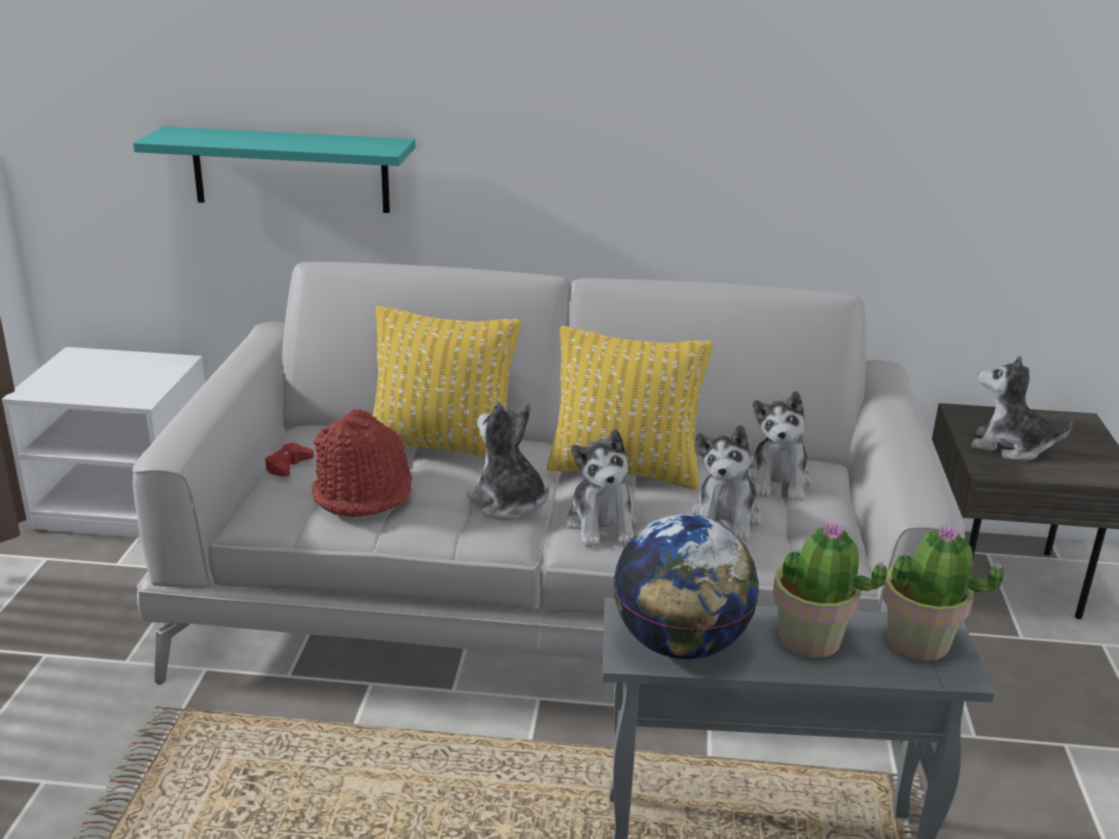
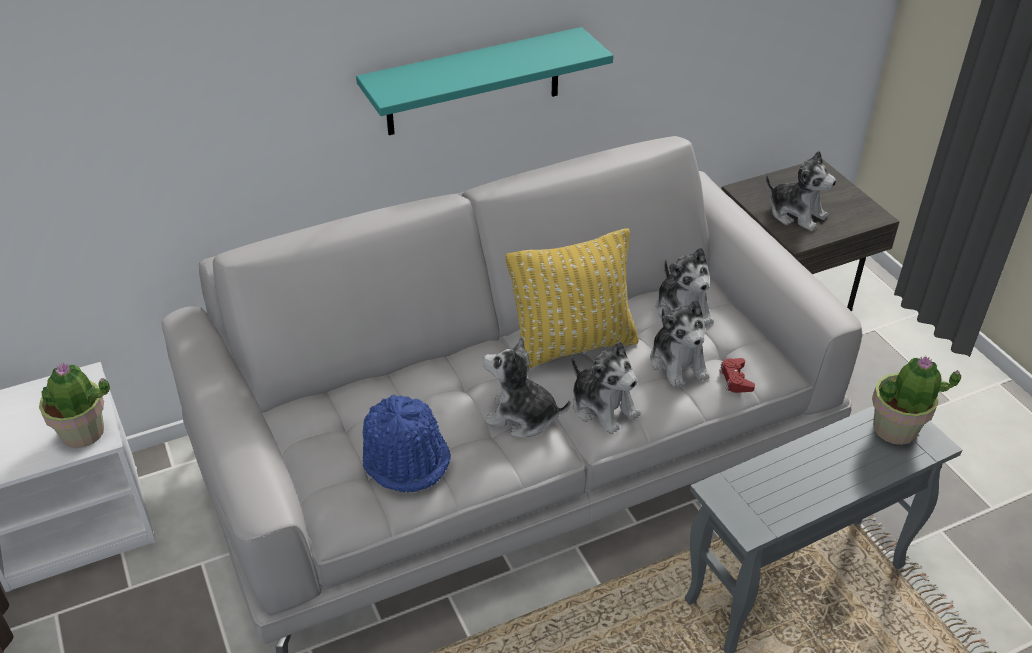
camera: 30 degrees left, 15 degrees up
(288, 466) = (319, 458): red game controller -> red game controller (735, 379)
(290, 170) = (162, 169): turquoise shelf -> turquoise shelf (473, 82)
(364, 492) = (406, 457): red hat -> blue hat
(443, 446) = (419, 380): yellow pillow -> none
(680, 644) = (770, 503): globe -> none
(810, 640) = (838, 458): potted plant -> potted plant (83, 433)
(1009, 447) = (796, 214): plush toy -> plush toy turned 135 degrees counterclockwise

